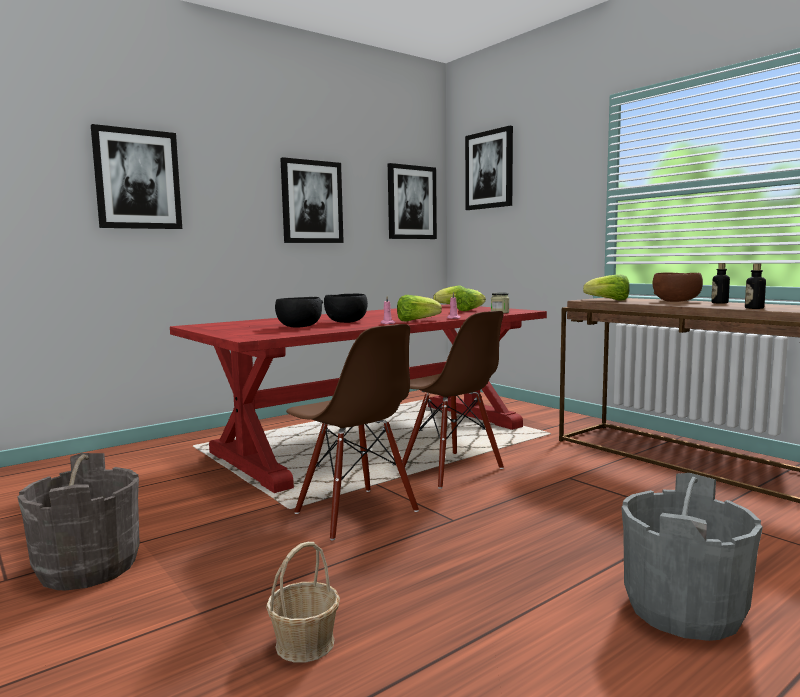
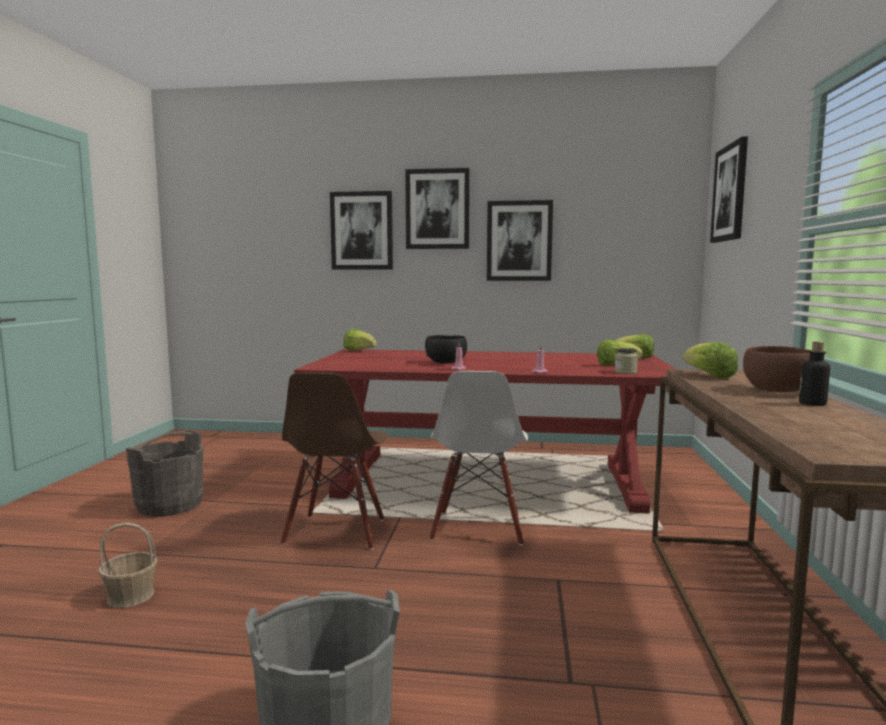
camera: 45 degrees right, 0 degrees up
(299, 327) = (391, 362): black bowl -> none
(411, 202) = (648, 235): picture -> picture (437, 209)
(416, 321) = (495, 370): lettuce -> lettuce (359, 351)
(450, 469) = (478, 528): brown chair -> white chair
(754, 308) = (773, 420): bottle -> none

